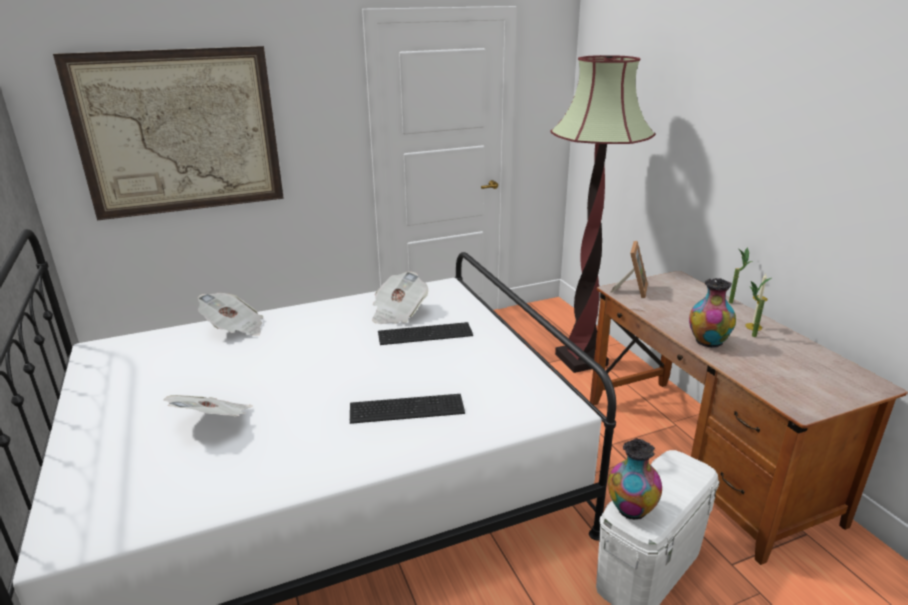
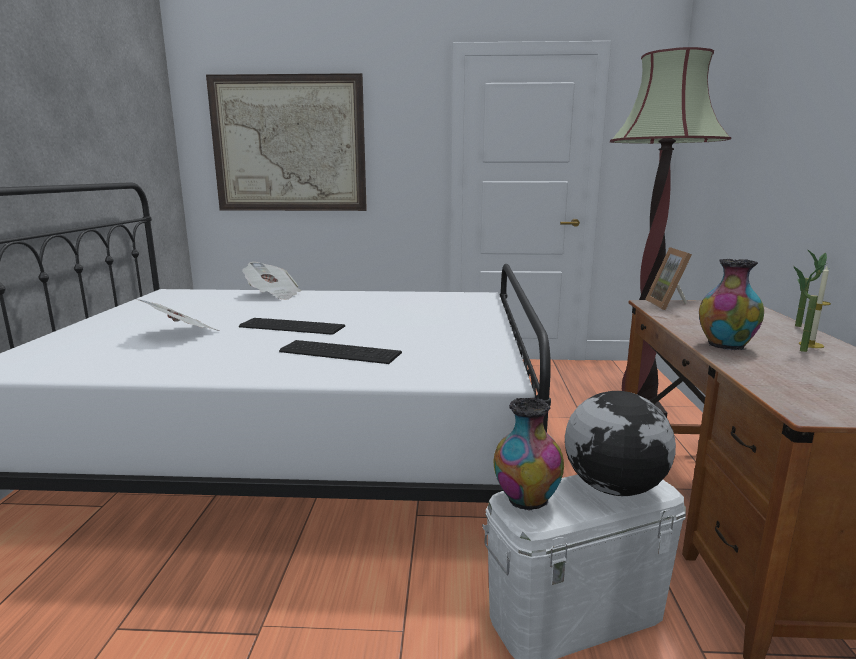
camera: 25 degrees right, 10 degrees down
(398, 313) = (415, 303): newspaper -> none
(423, 333) = (421, 316): keyboard -> keyboard (292, 326)
(631, 290) = (669, 305): picture frame -> picture frame turned 135 degrees clockwise
(674, 477) = (613, 487): none -> globe

